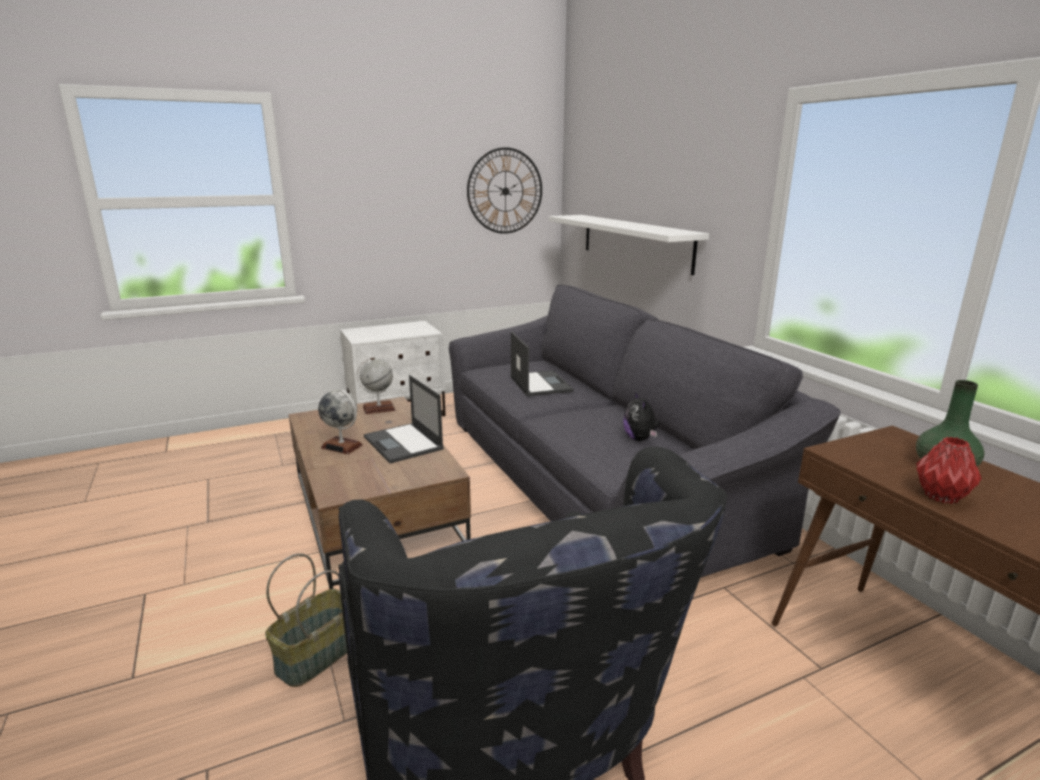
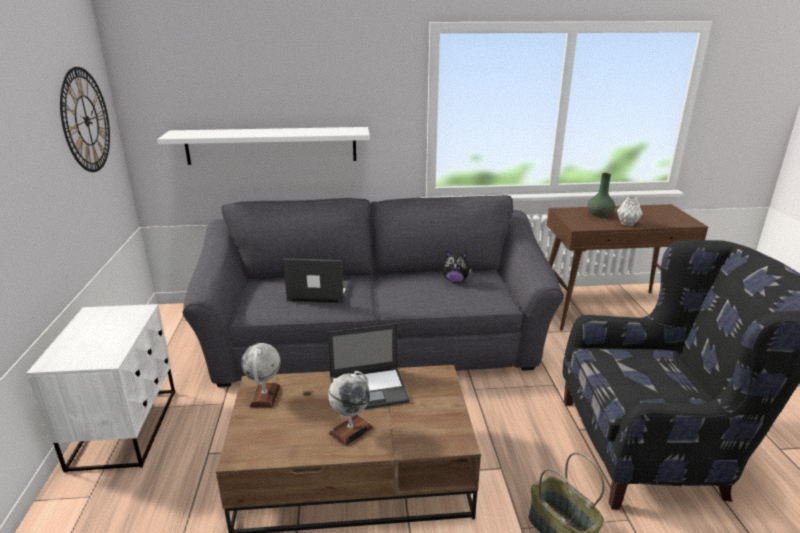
camera: 70 degrees left, 5 degrees up
(942, 496) = (627, 223): red vase -> grey vase

